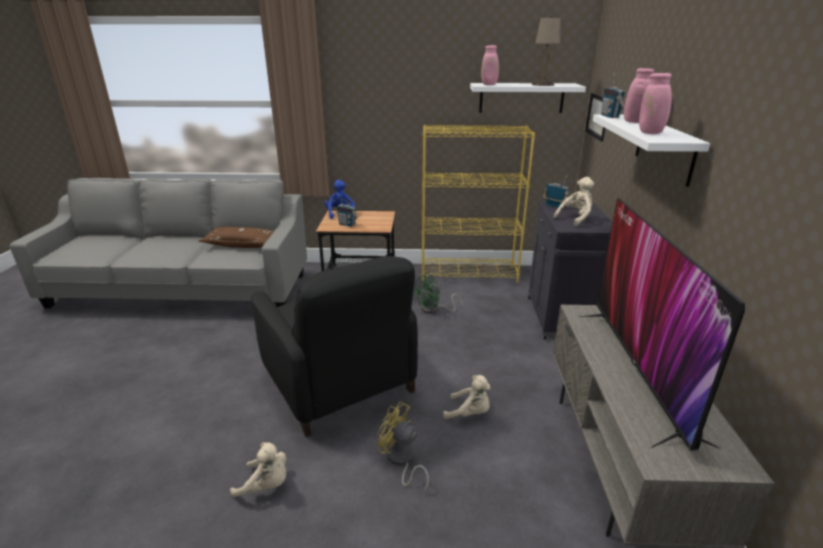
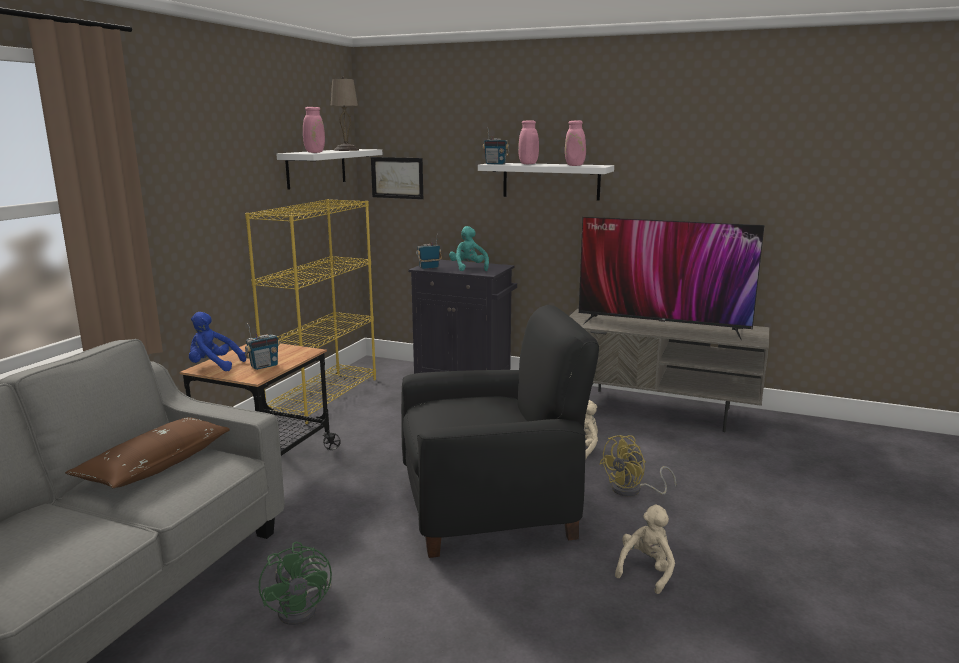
camera: 70 degrees left, 10 degrees down
(434, 309) = (386, 430): green fan -> green fan (303, 608)
(575, 218) = (468, 268): beige plush toy -> turquoise plush toy

